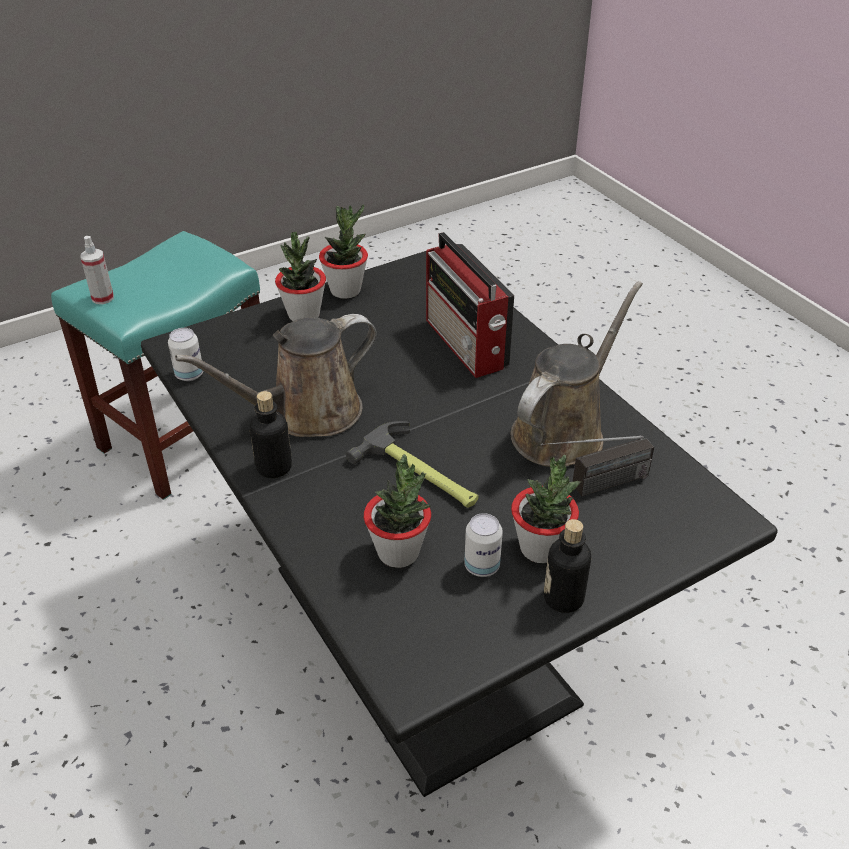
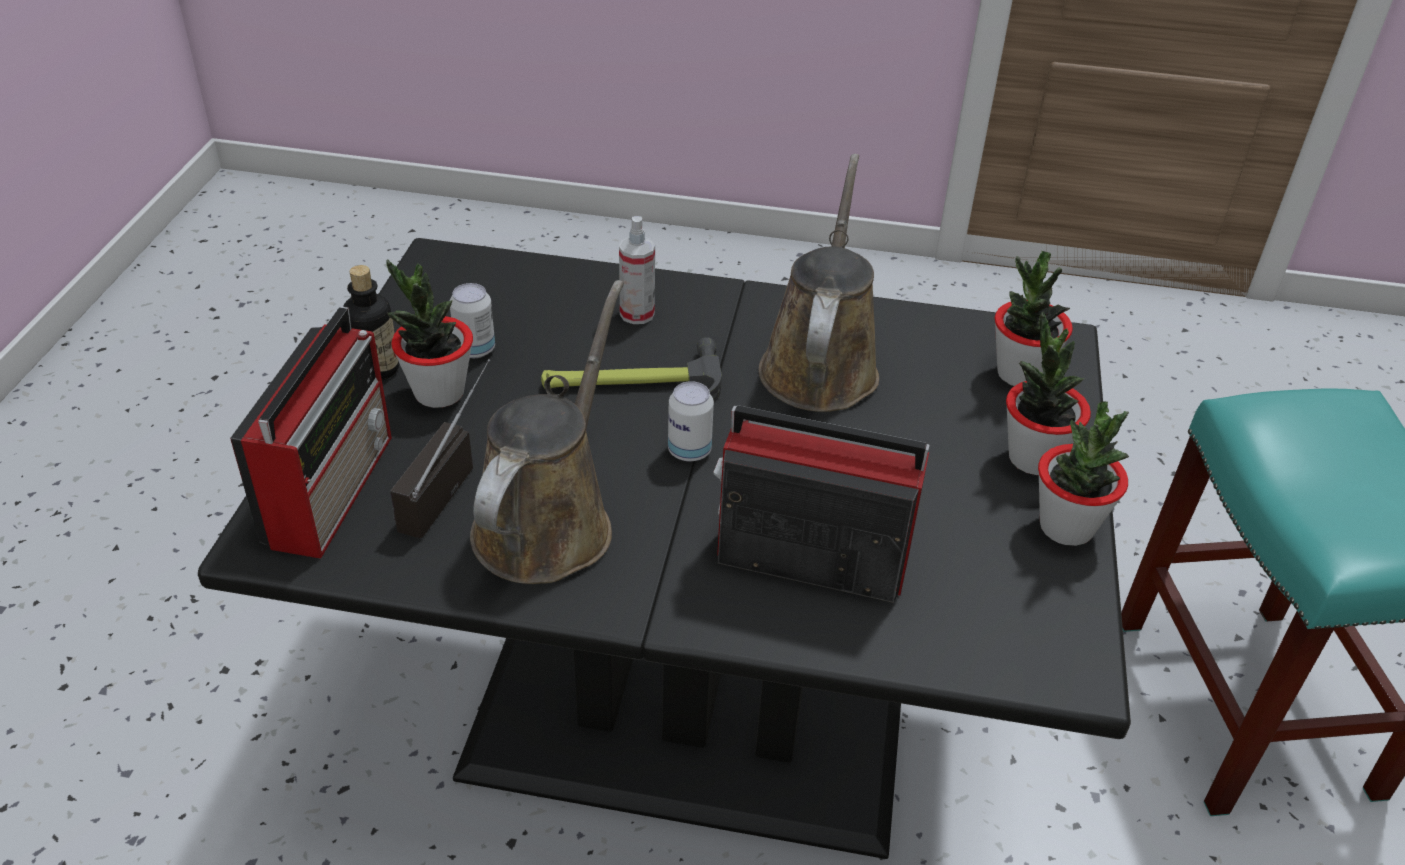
camera: 130 degrees right, 0 degrees up
(103, 298) = (1310, 404): spray bottle -> spray bottle (637, 314)
(189, 375) = (983, 325): can -> can (689, 451)
(274, 467) = (760, 309): bottle -> none
(398, 552) = (558, 318): potted plant -> potted plant (1020, 374)
(563, 431) = (549, 521): brown watering can -> brown watering can turned 150 degrees counterclockwise
(664, 526) = (332, 487): none -> radio

